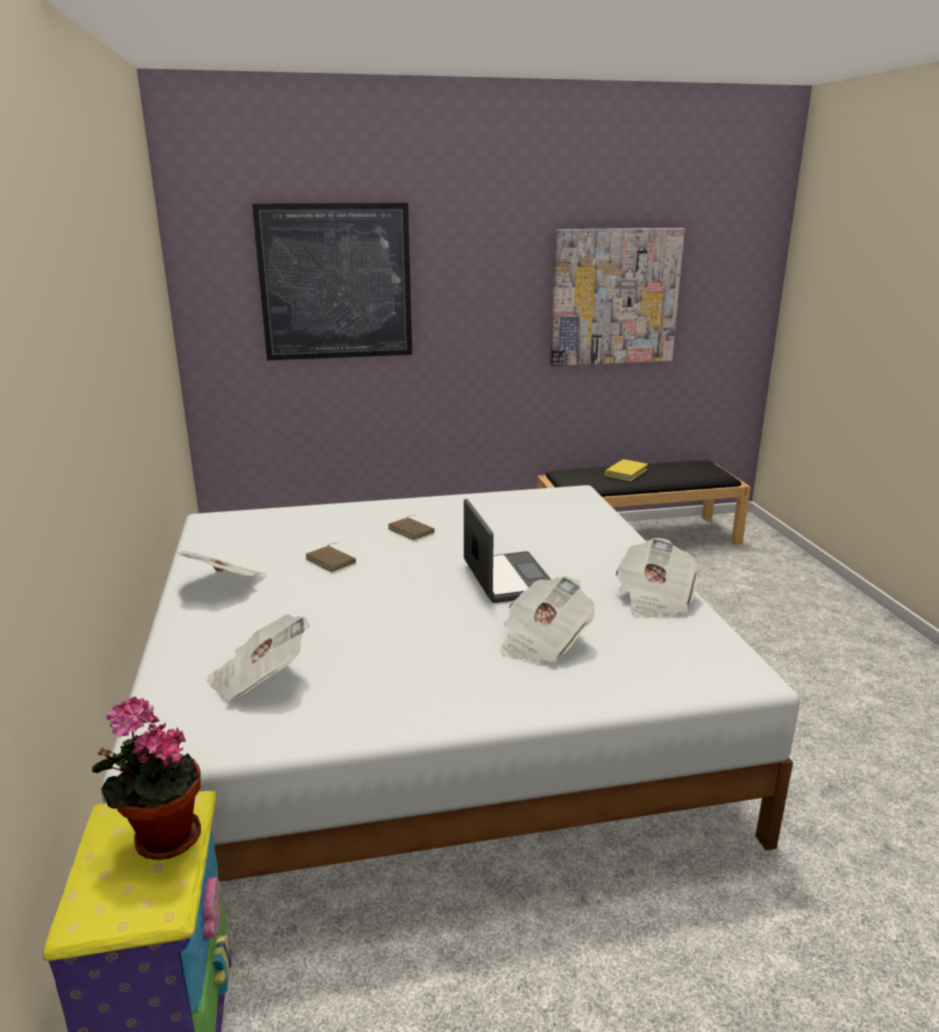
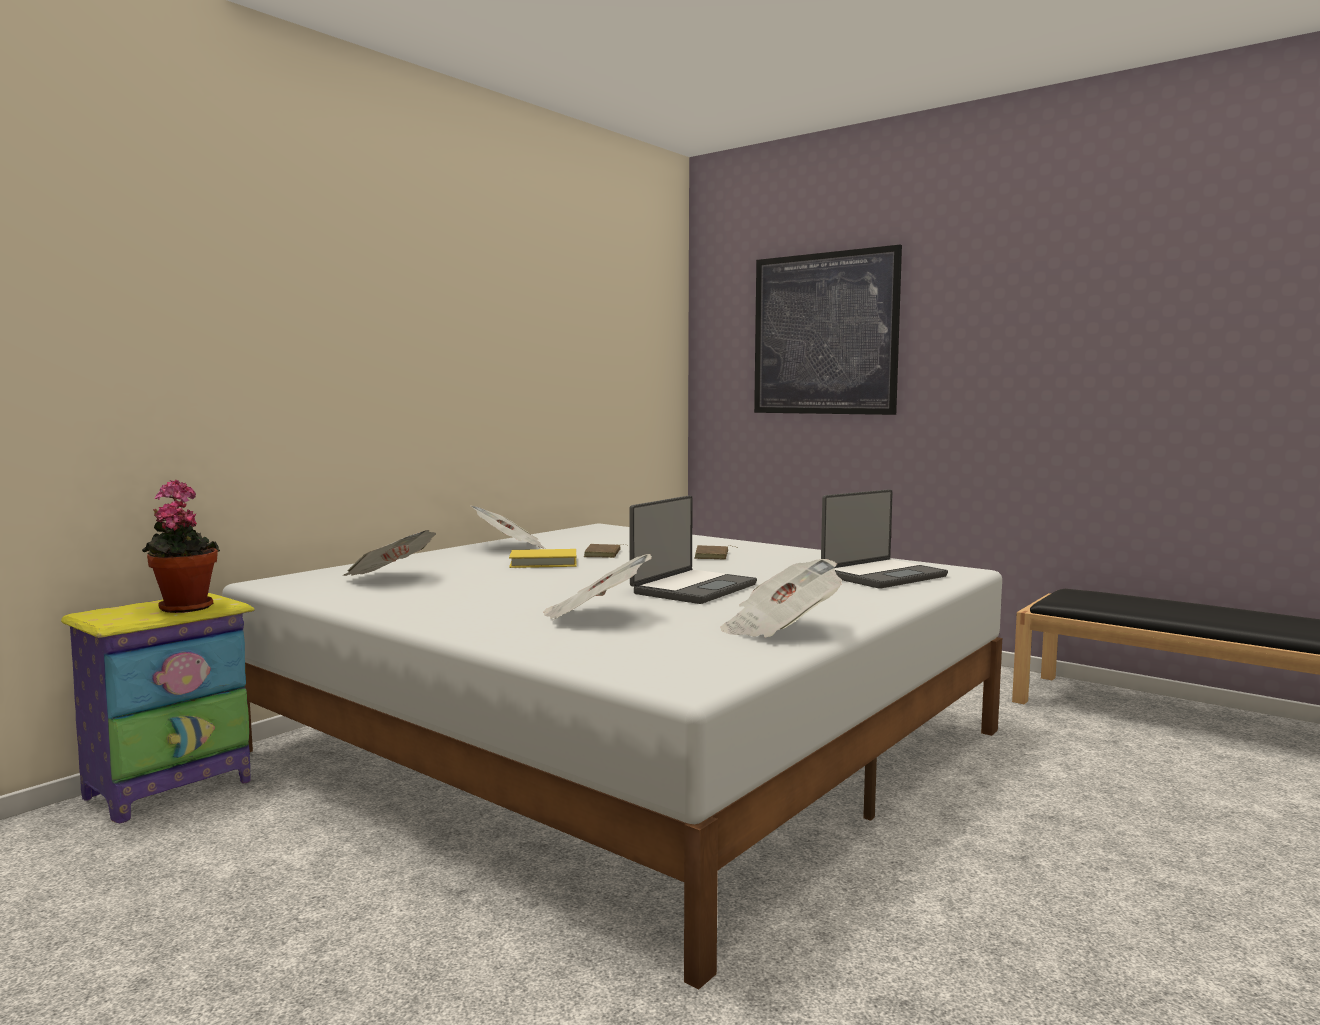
camera: 50 degrees right, 15 degrees down
(559, 515) = (882, 576): none -> laptop
(614, 297) = (1181, 347): picture -> none
(626, 473) = (1167, 606): yellow book -> yellow book (543, 563)

